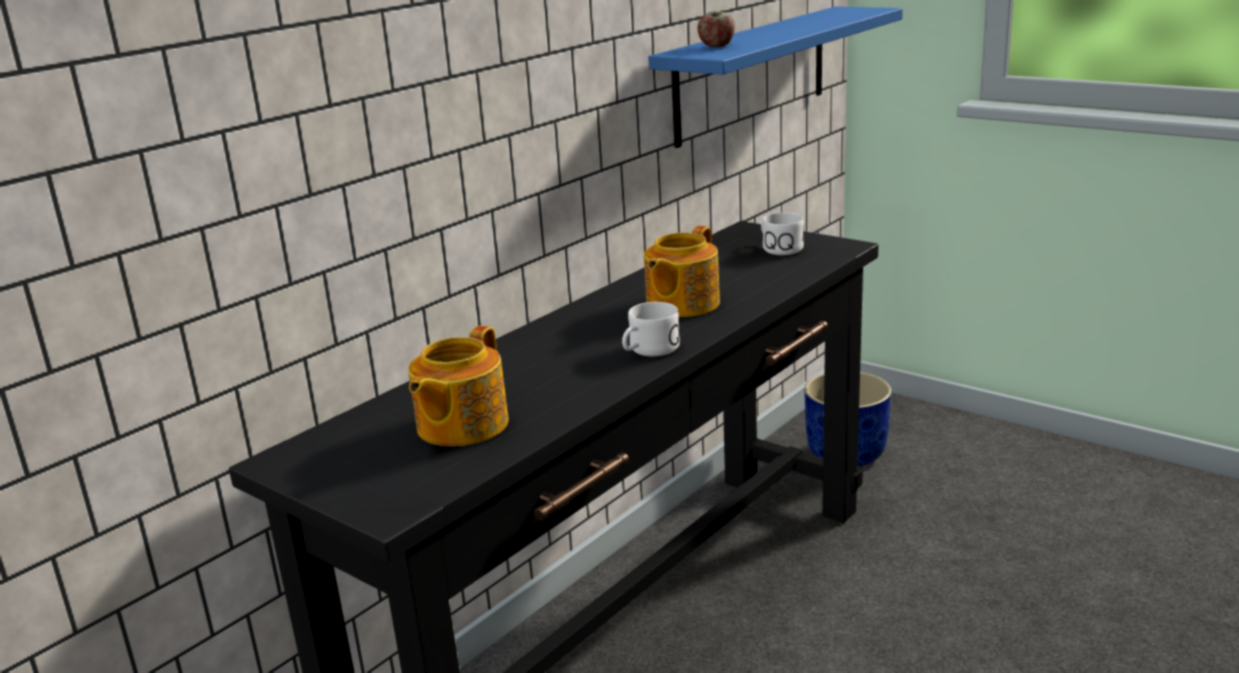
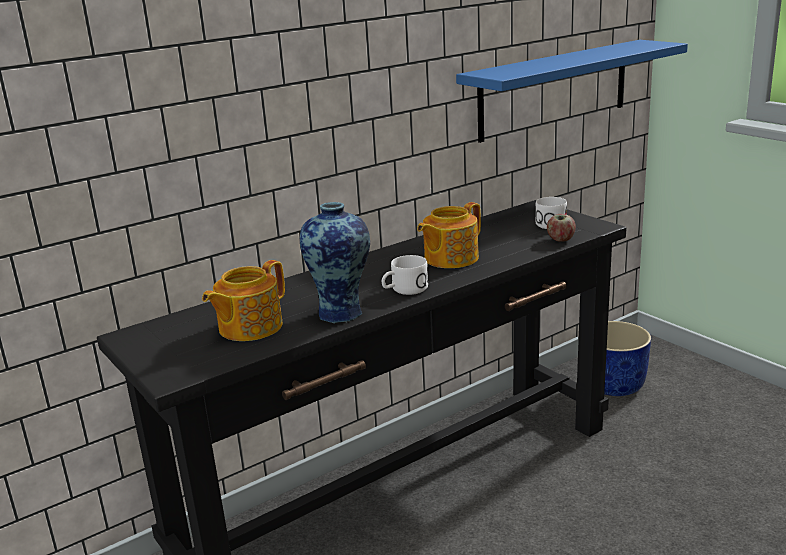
camera: 15 degrees right, 0 degrees up
(581, 389) = (341, 312): none -> vase
(716, 46) = (510, 69): apple -> apple (560, 240)

